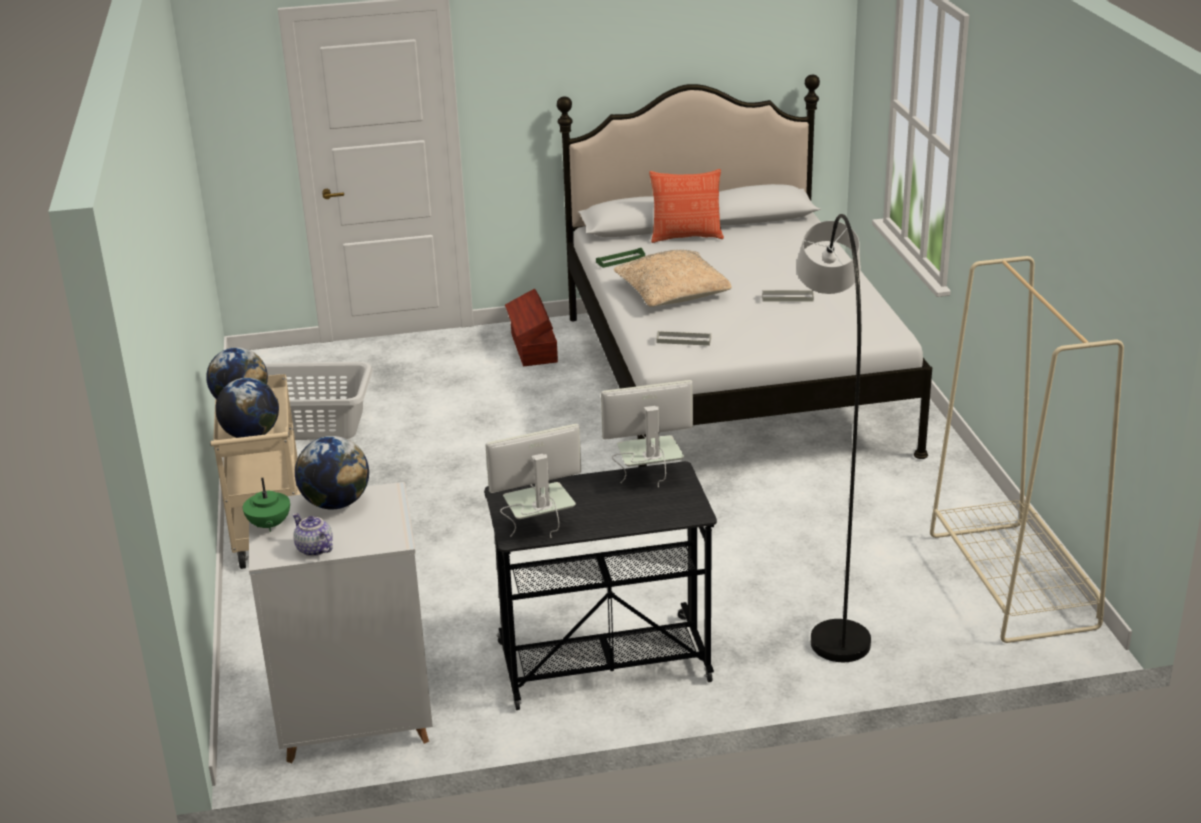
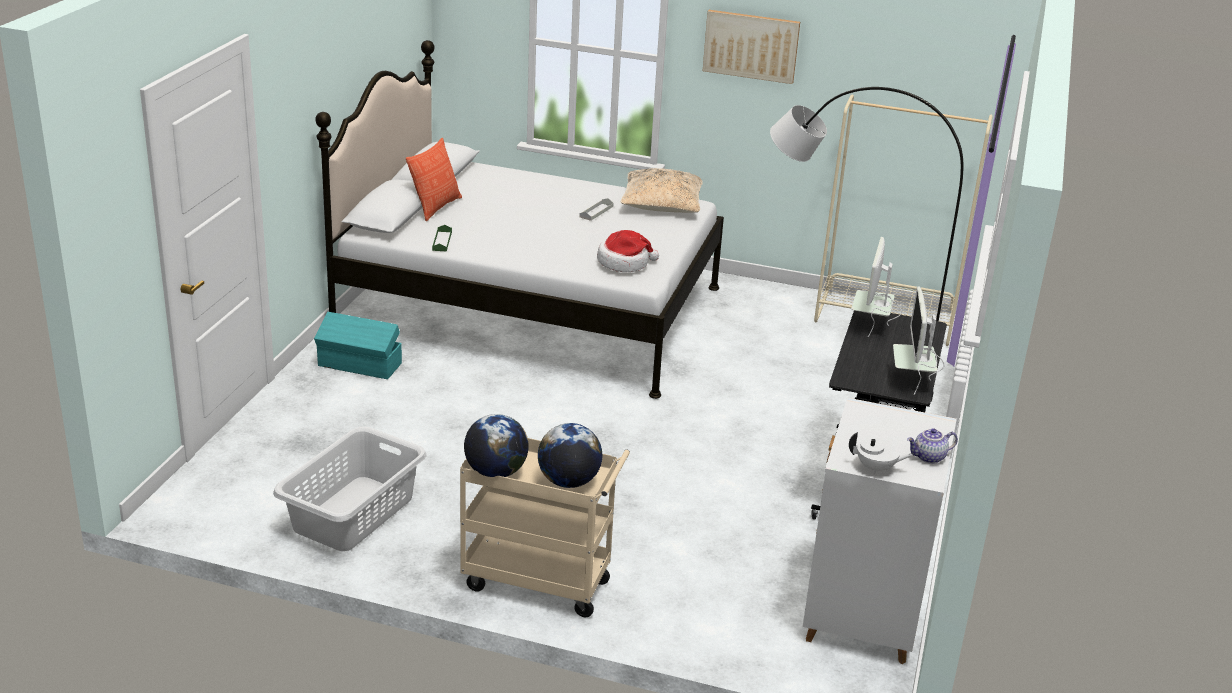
camera: 65 degrees left, 0 degrees up
(269, 525) = (876, 468): green teapot -> white teapot
(336, 503) = (861, 432): globe -> none
(533, 348) = (360, 365): brown storage box -> turquoise storage box
(673, 292) = (531, 242): beige pillow -> beige pillow (662, 203)
(683, 340) = (624, 263): grey tray -> hat
(1001, 163) = (751, 46): none -> picture

